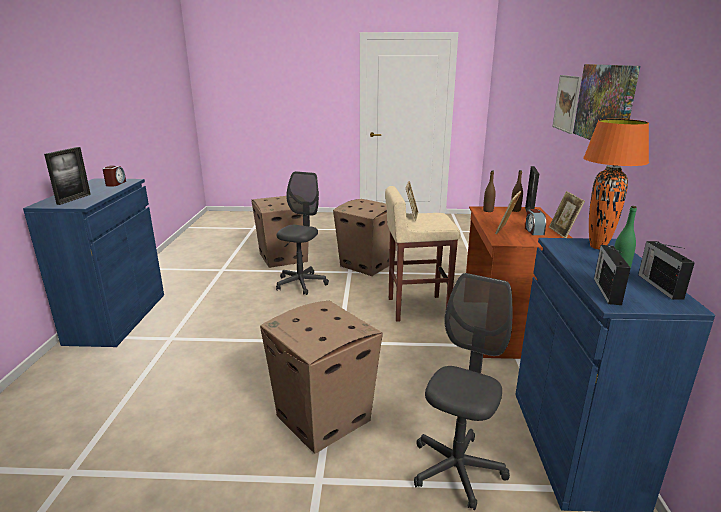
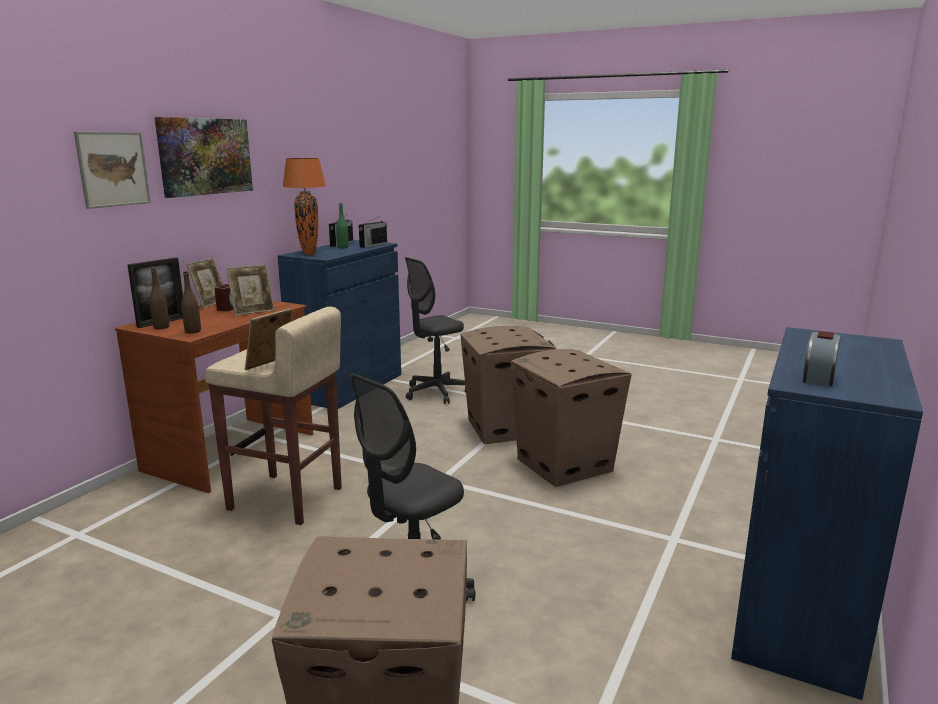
camera: 155 degrees left, 5 degrees down
(74, 199) = (840, 345): picture frame -> none
(366, 264) = (214, 632): cardboard box -> cardboard box (565, 465)

